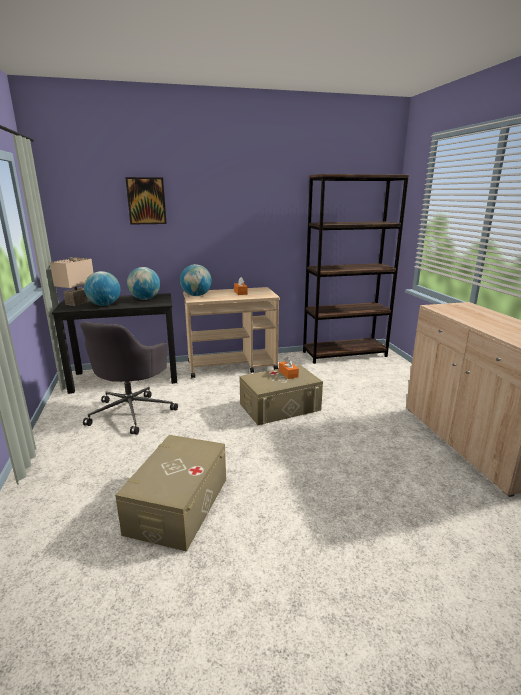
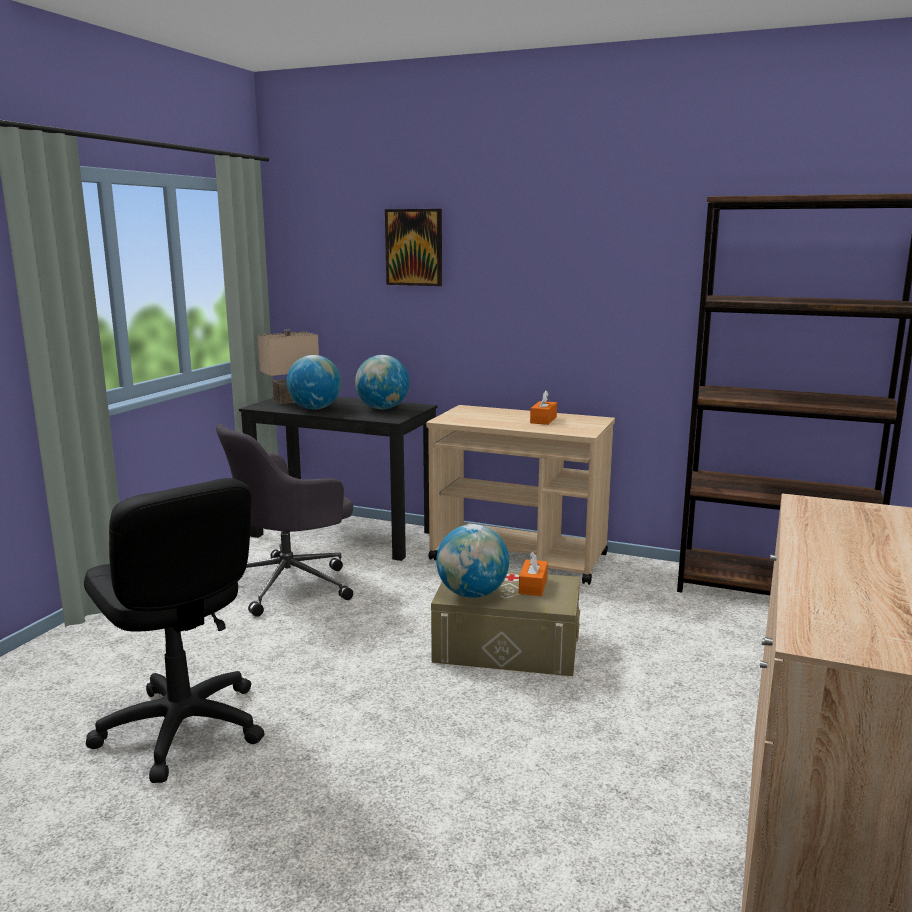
camera: 35 degrees right, 5 degrees down
(178, 505) = (182, 728): beige storage box -> black office chair
(196, 295) = (463, 414): globe -> globe (472, 594)

